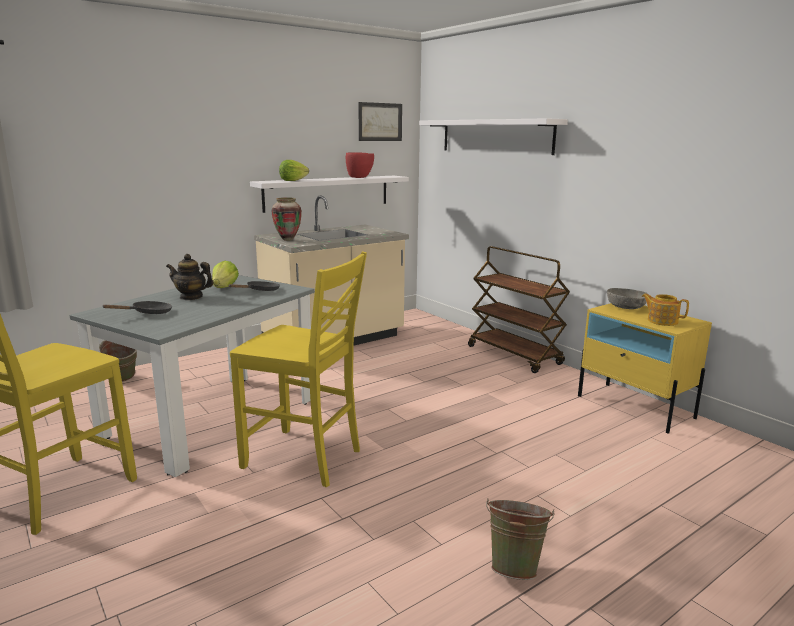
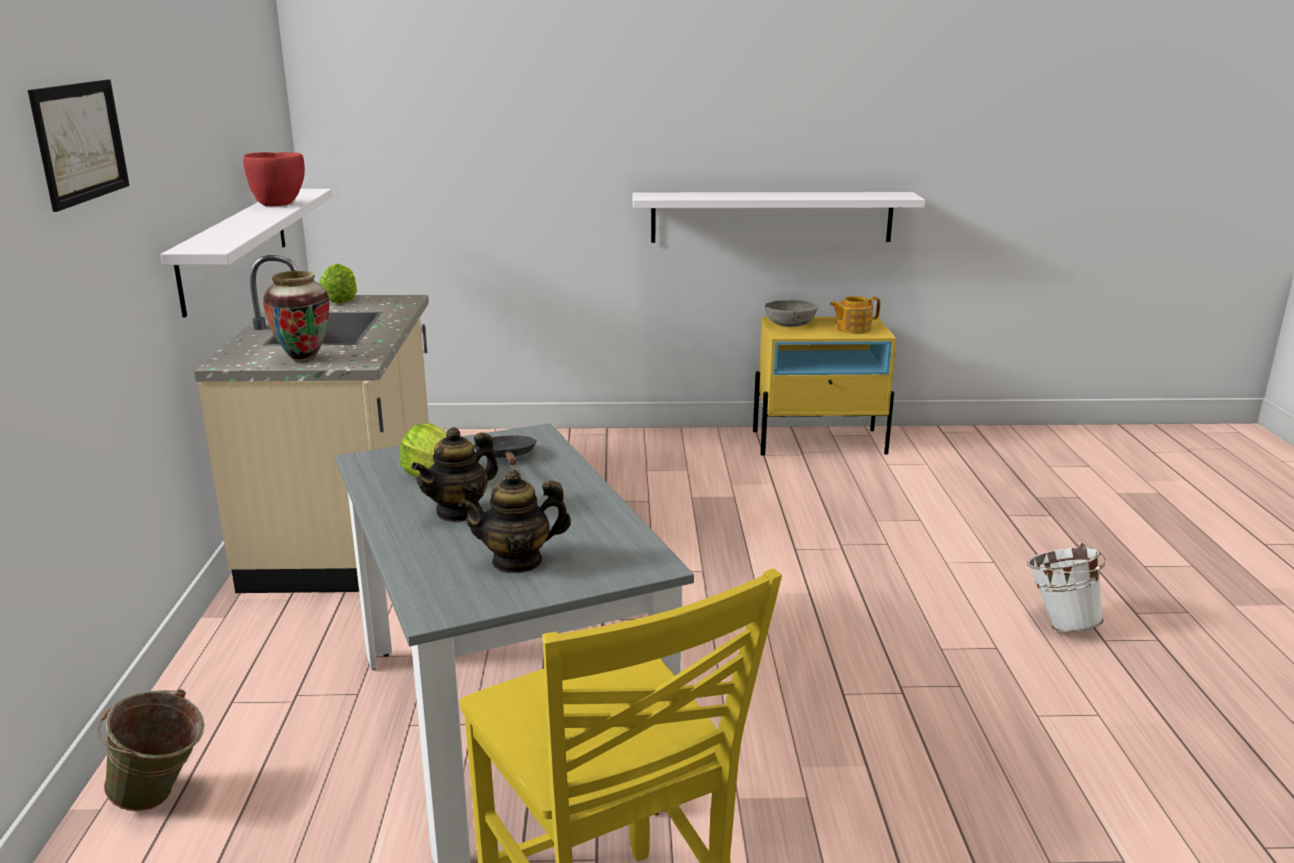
camera: 55 degrees left, 5 degrees up
(148, 313) = (517, 561): black frying pan -> teapot
(293, 180) = (230, 234): lettuce -> lettuce (341, 300)
(304, 459) = (730, 676): yellow chair -> none
(380, 122) = (258, 85): picture -> picture (80, 142)
(495, 136) = (497, 103): white shelf -> white shelf (772, 217)
(515, 355) = (609, 440): brown cart -> none
(515, 567) = (1059, 623): green bucket -> white bucket

